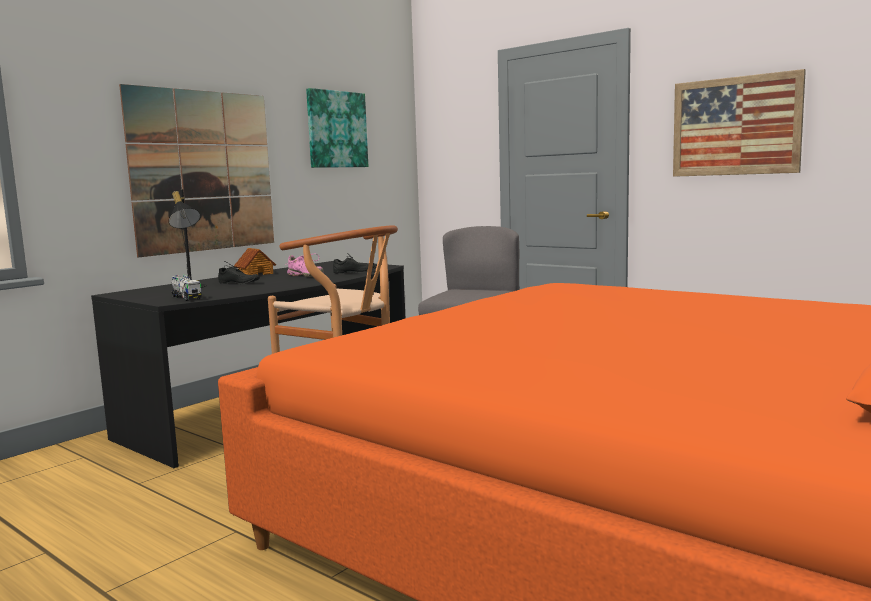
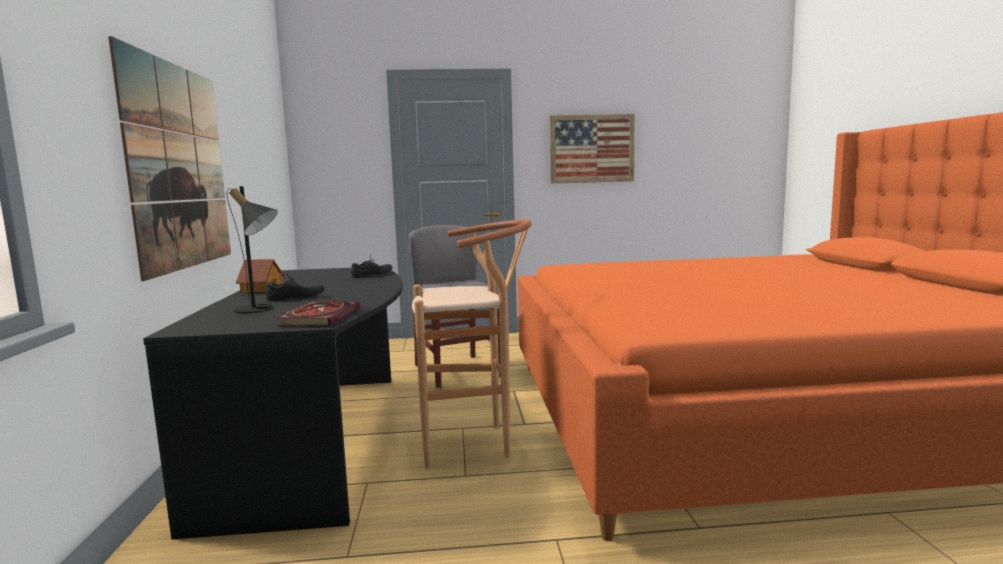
camera: 45 degrees left, 0 degrees up
(186, 298) = (320, 317): toy truck -> book
(305, 275) = (334, 283): pink shoe -> none
(336, 129) = (251, 129): picture -> none

